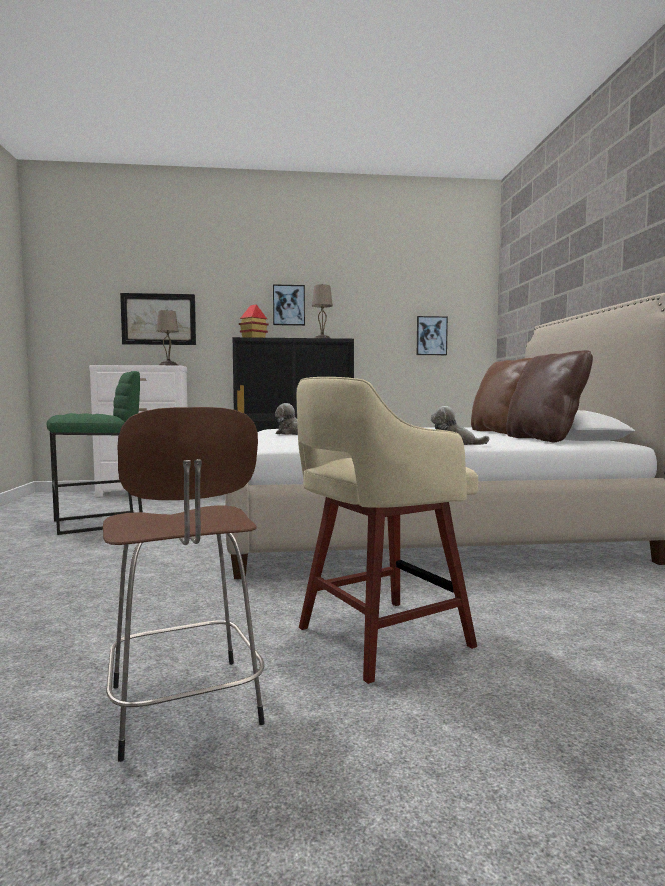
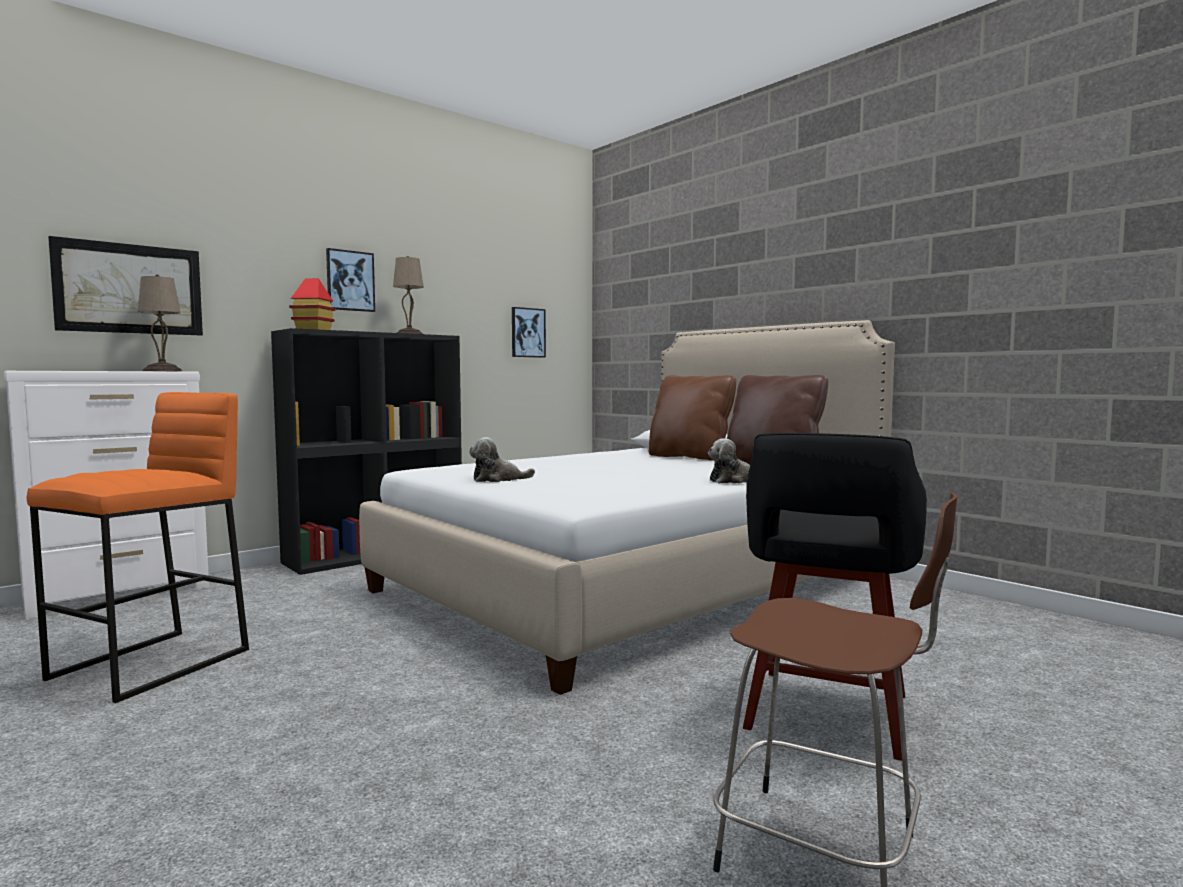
camera: 35 degrees left, 0 degrees up
(98, 523) = (152, 664): green stool -> orange stool
(378, 638) = (826, 714): beige stool -> black stool

